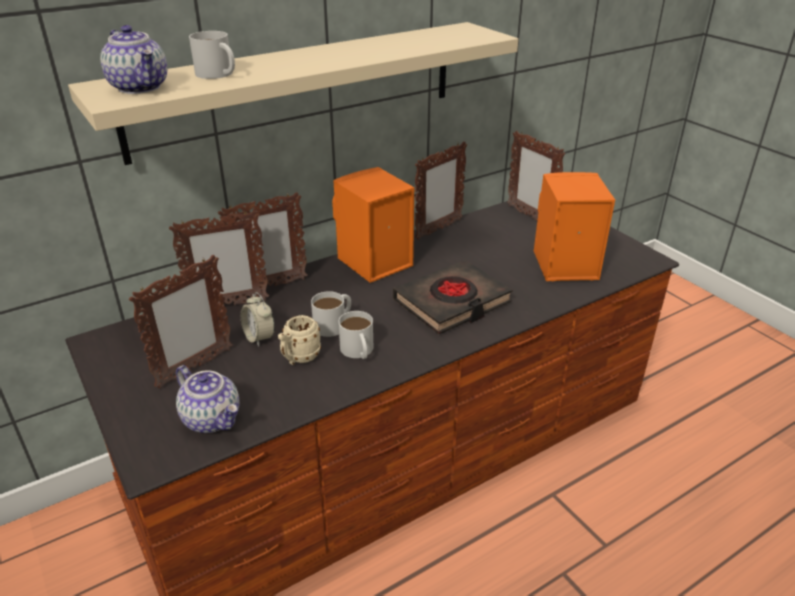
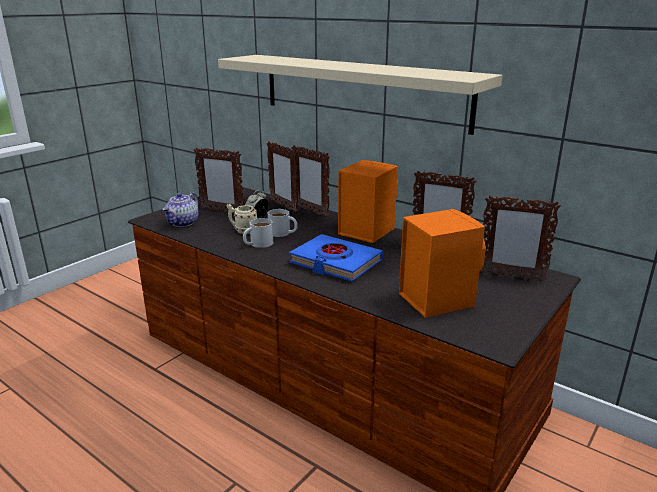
camera: 70 degrees right, 10 degrees down
(140, 87) = (258, 58): teapot -> none
(218, 74) = (291, 61): white mug -> none
(452, 302) = (335, 263): black book -> blue book
(529, 216) = (511, 276): picture frame -> picture frame turned 105 degrees counterclockwise

